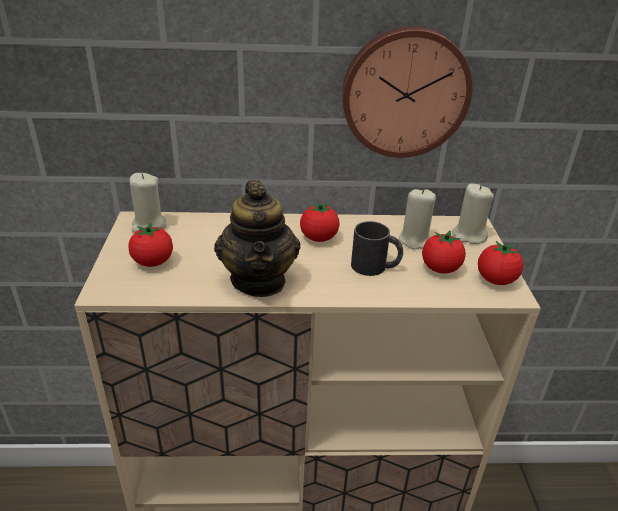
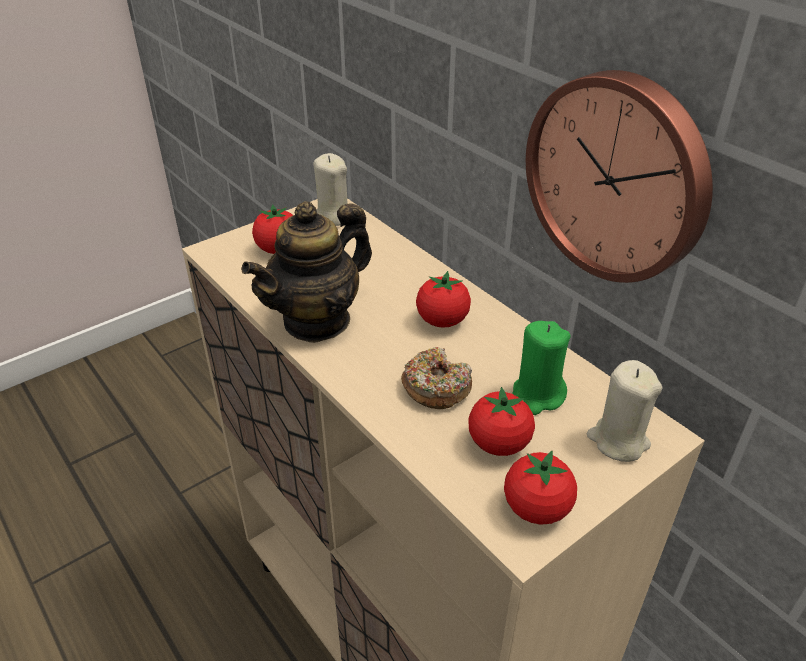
camera: 55 degrees right, 5 degrees up
(375, 267) = (436, 387): black mug -> donut
(415, 240) = (537, 395): beige candle -> green candle

